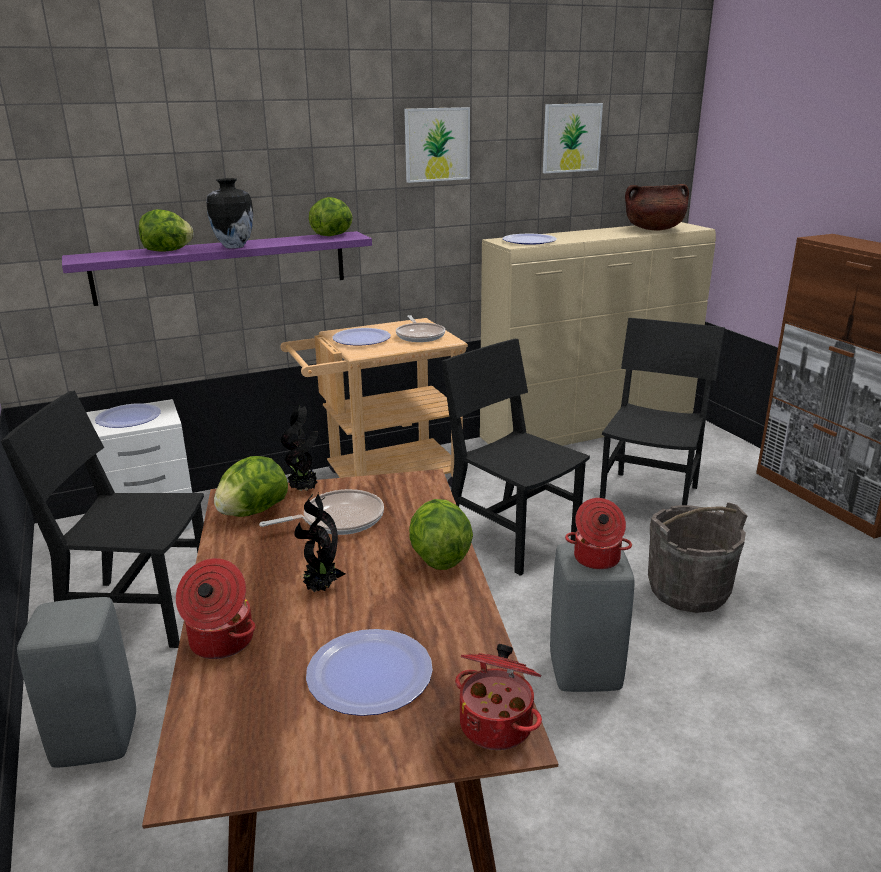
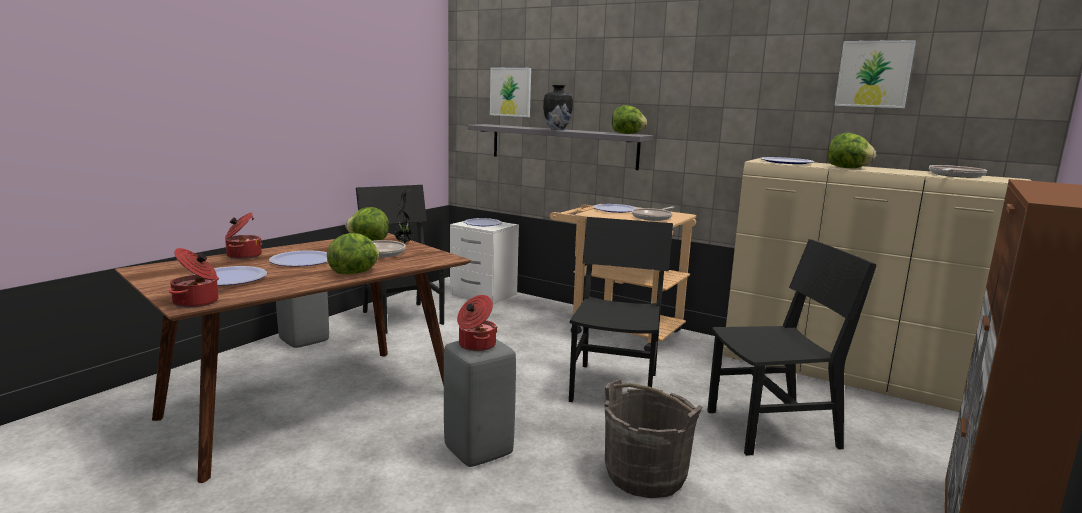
camera: 55 degrees right, 10 degrees down
(168, 251) = (524, 127): lettuce -> lettuce (847, 168)
(222, 267) = (562, 146): purple shelf -> grey shelf
(321, 588) = (302, 260): potted plant -> plate
(437, 144) = (727, 73): picture -> picture (510, 92)
(654, 229) = (954, 175): brown cooking pot -> frying pan

